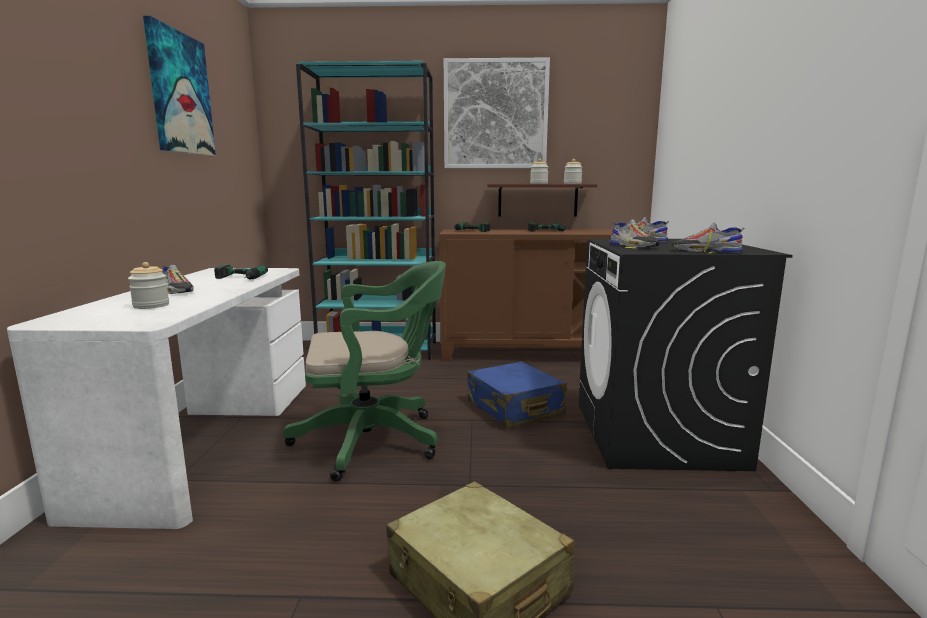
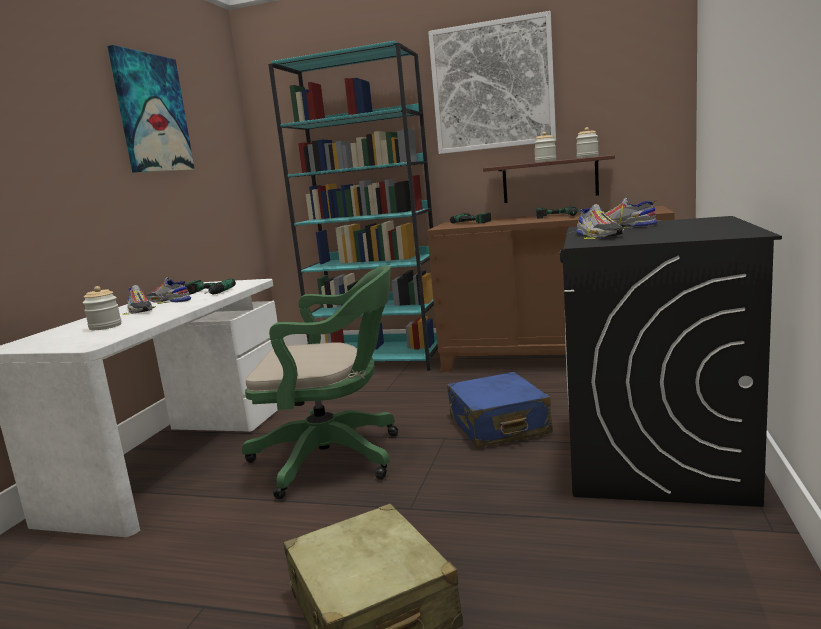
camera: 15 degrees right, 0 degrees up
(706, 251) = (674, 238): shoe -> shoe (169, 301)

